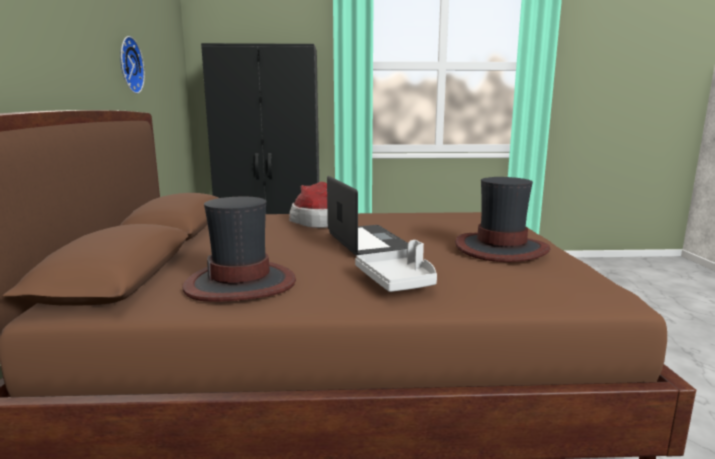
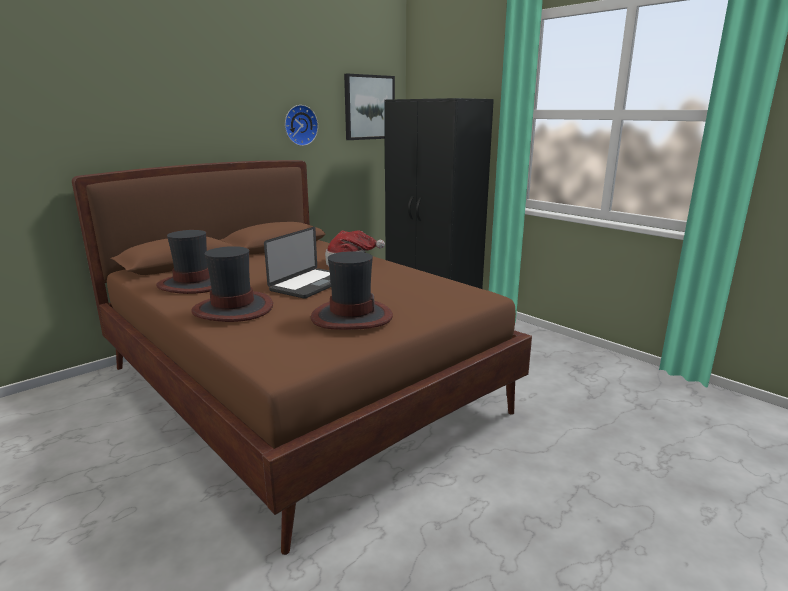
camera: 50 degrees right, 5 degrees up
(168, 53) = (369, 107): none -> picture
(398, 281) = (233, 309): grey tray -> hat

